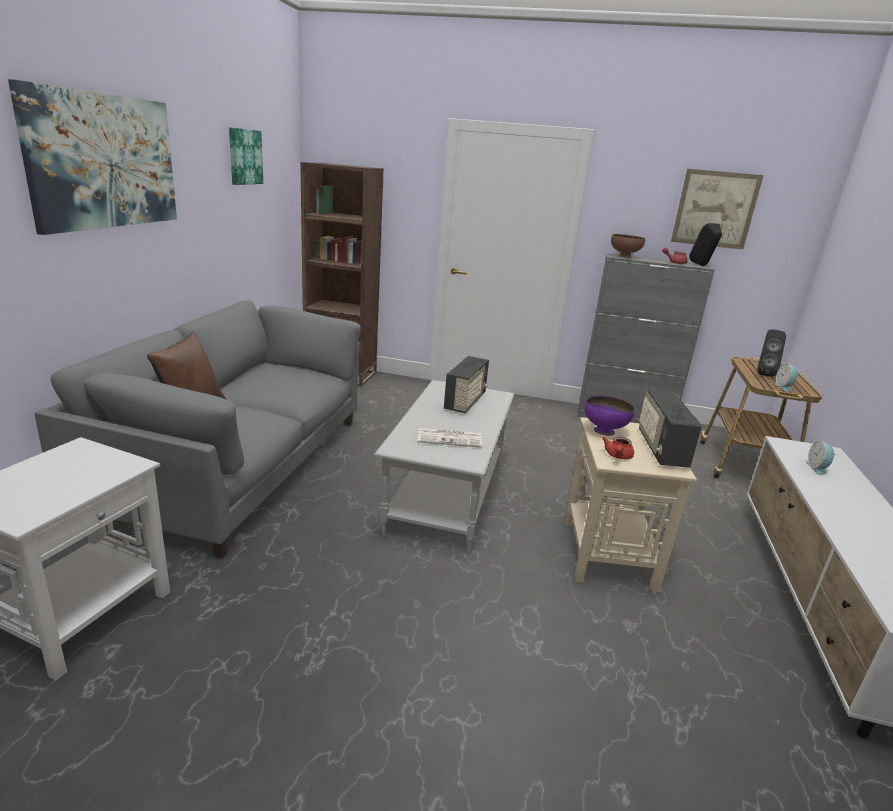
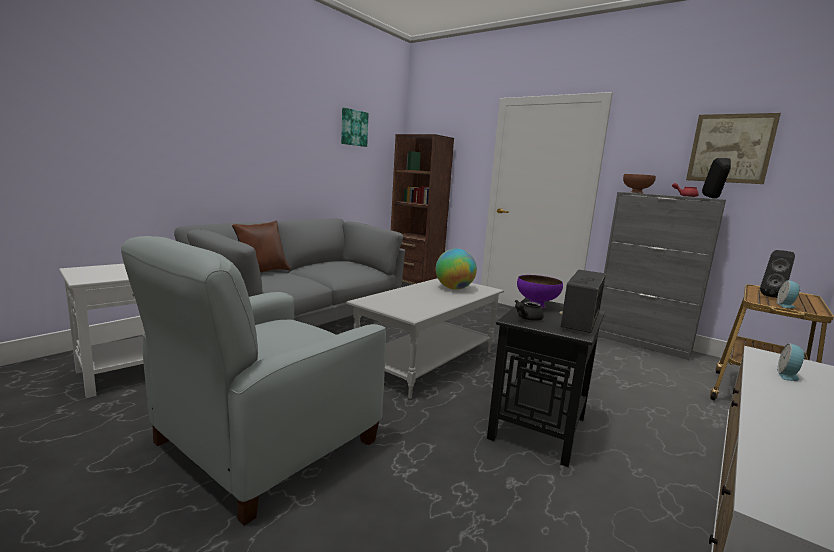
camera: 25 degrees right, 10 degrees down
(104, 161) = (241, 114): picture -> none
(367, 665) = (263, 443): none -> grey armchair
(450, 438) = (414, 302): newspaper -> none
(465, 402) = (454, 288): radio -> globe
(608, 554) = (537, 428): beige side table -> black side table
(617, 456) = (526, 318): red teapot -> black teapot

